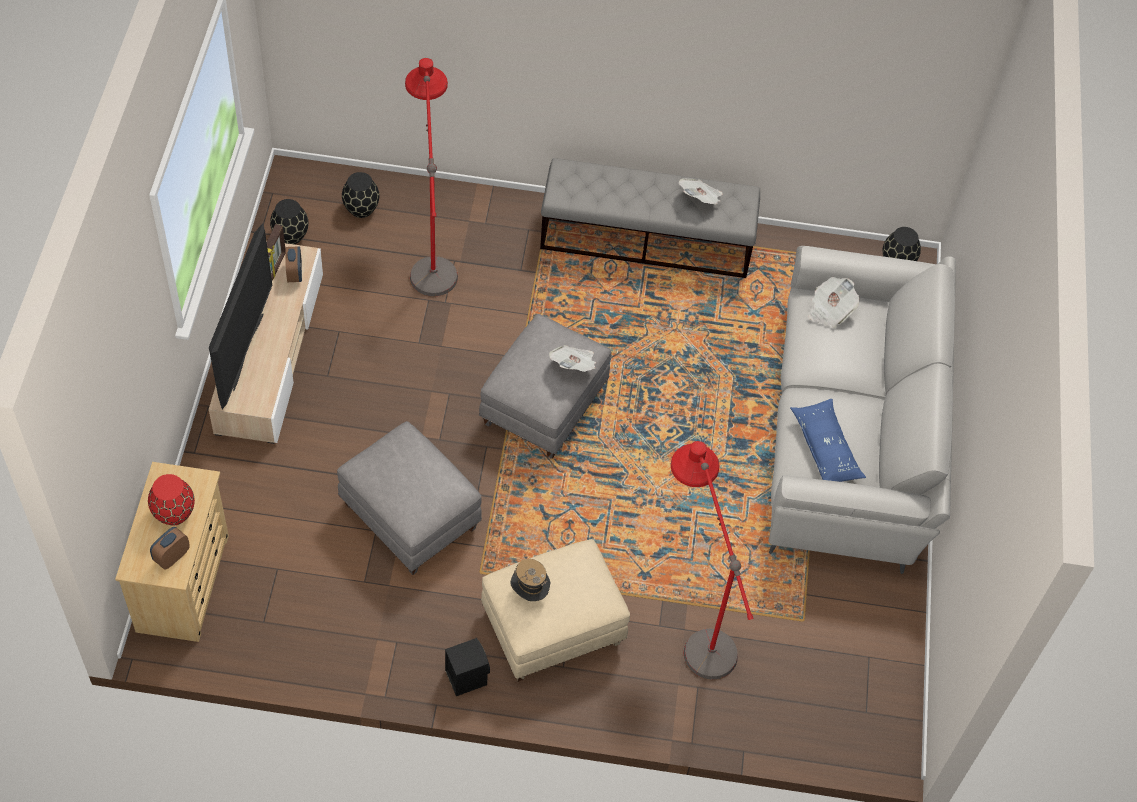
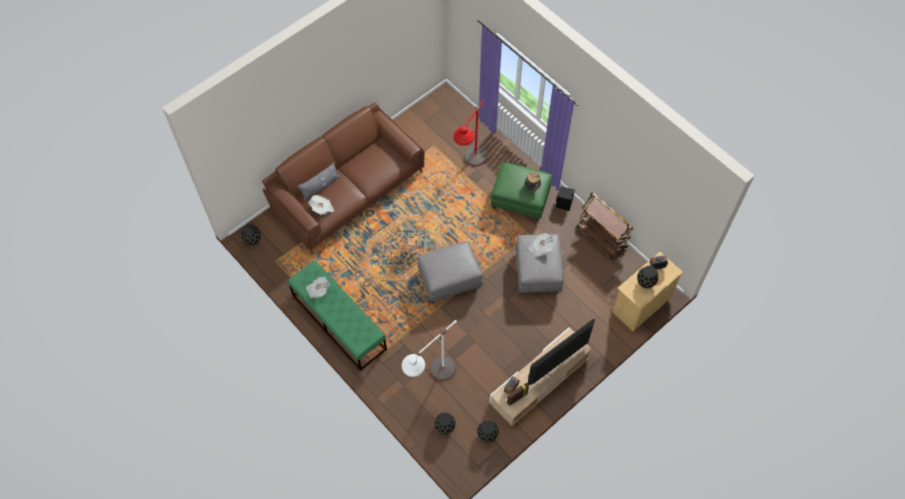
camera: 135 degrees left, 5 degrees up
(174, 514) = (645, 282): red vase -> black vase
(343, 660) = (602, 237): none -> brown cart
(431, 250) = (432, 382): red floor lamp -> white floor lamp
(552, 629) = (521, 199): beige ottoman -> green ottoman
(574, 365) = (440, 255): newspaper -> newspaper (540, 248)
(647, 239) = (338, 322): grey bench -> green bench
(826, 448) = (381, 163): blue pillow -> none
(850, 433) = (348, 191): grey sofa -> brown sofa
(873, 342) = (320, 187): none -> grey pillow

